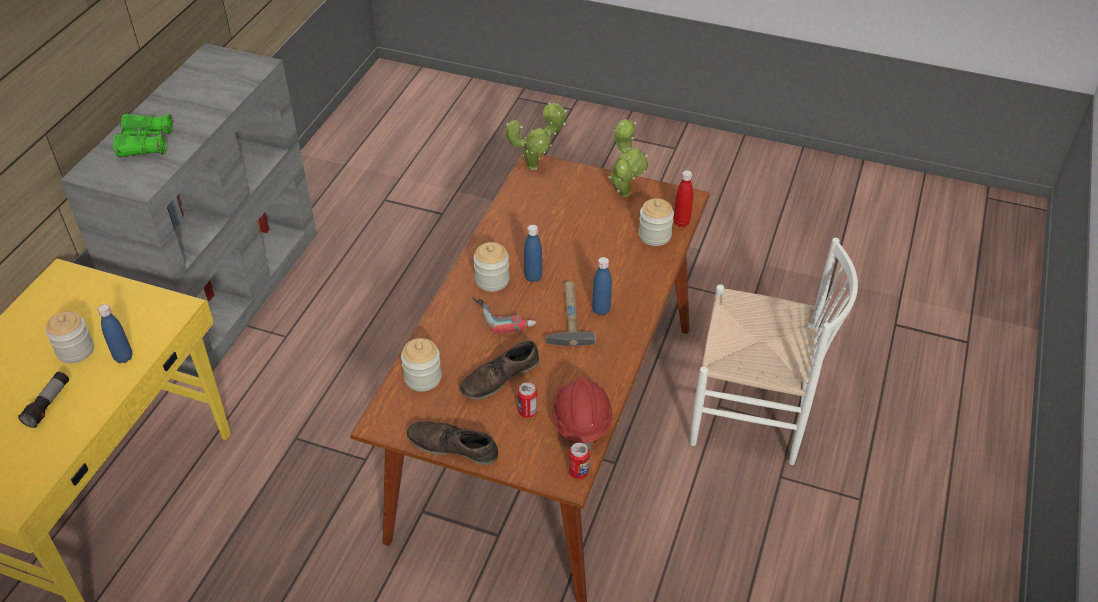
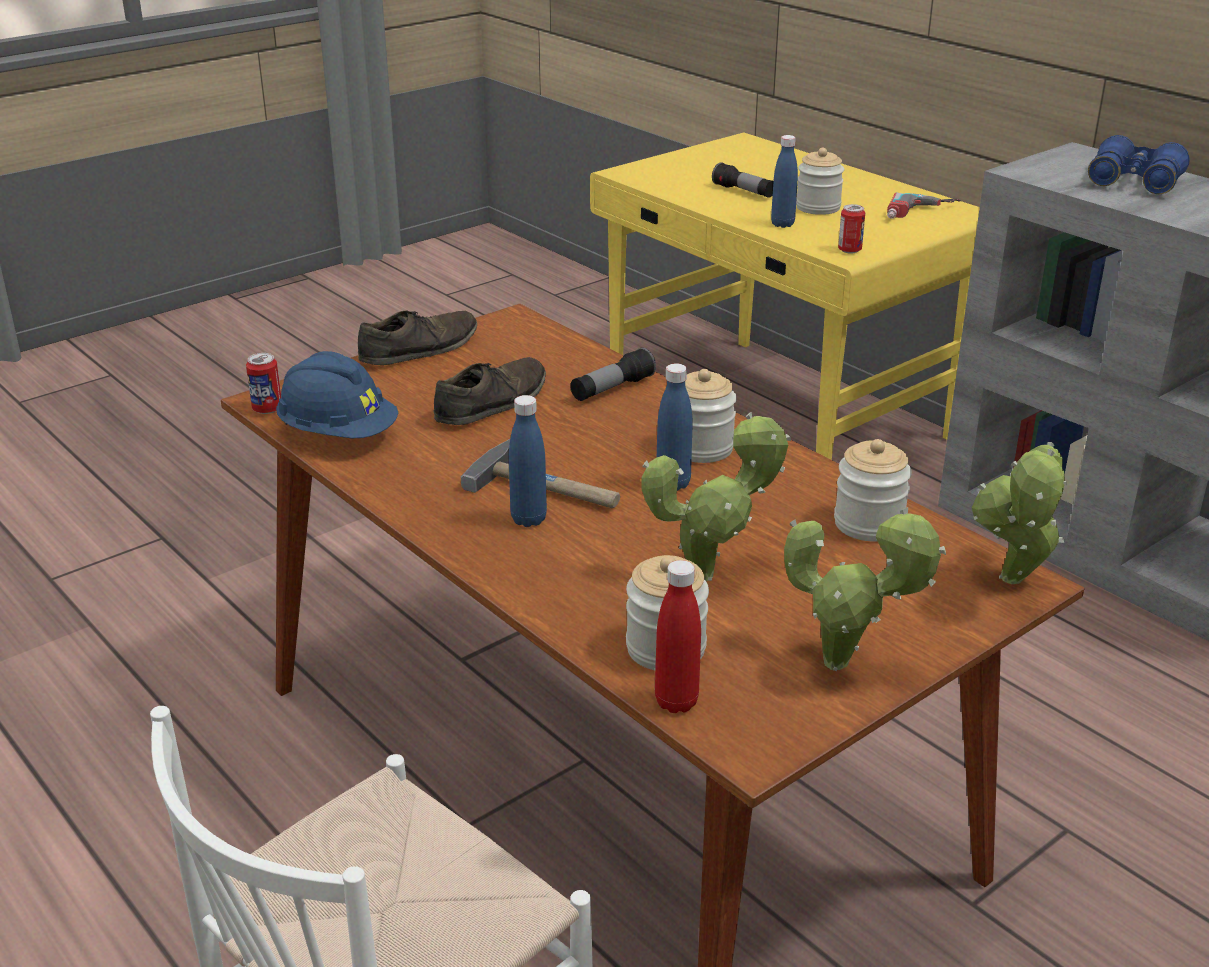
camera: 120 degrees right, 15 degrees down
(146, 144) = (1134, 182): green binoculars -> blue binoculars
(423, 378) = (556, 356): jar -> jar (868, 524)
(449, 337) = (612, 389): none -> flashlight
(499, 377) = (492, 402): brown shoe -> brown shoe turned 45 degrees clockwise
(504, 315) = (611, 438): power drill -> power drill (922, 214)
(527, 411) = (408, 405): can -> can (849, 250)
(581, 422) = (338, 434): red hard hat -> blue hard hat
(595, 241) = (711, 573): none -> potted plant

